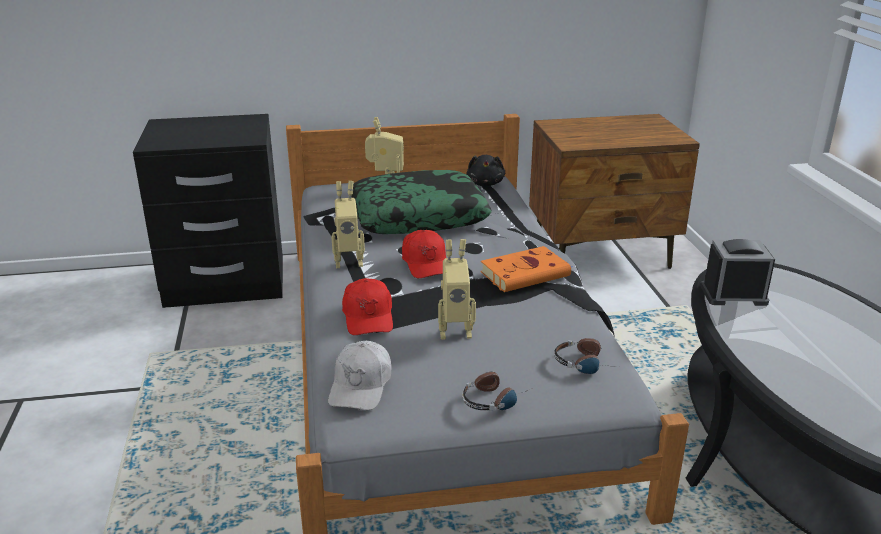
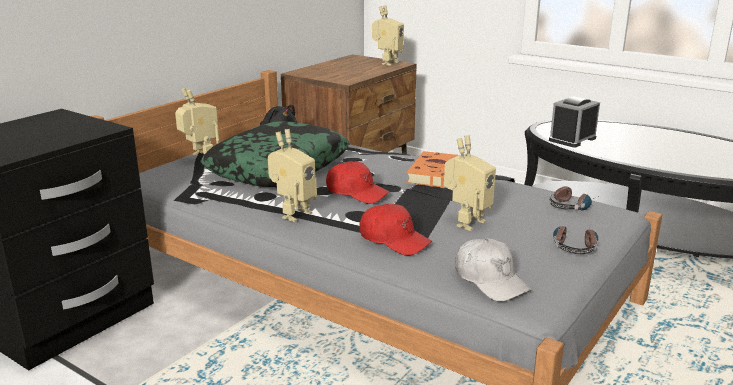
camera: 45 degrees left, 5 degrees down
(667, 134) = (387, 63): none -> toy robot

